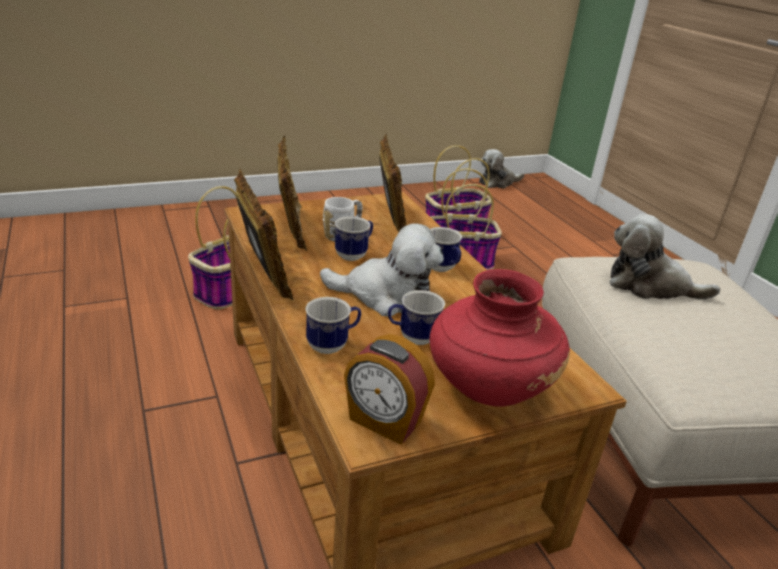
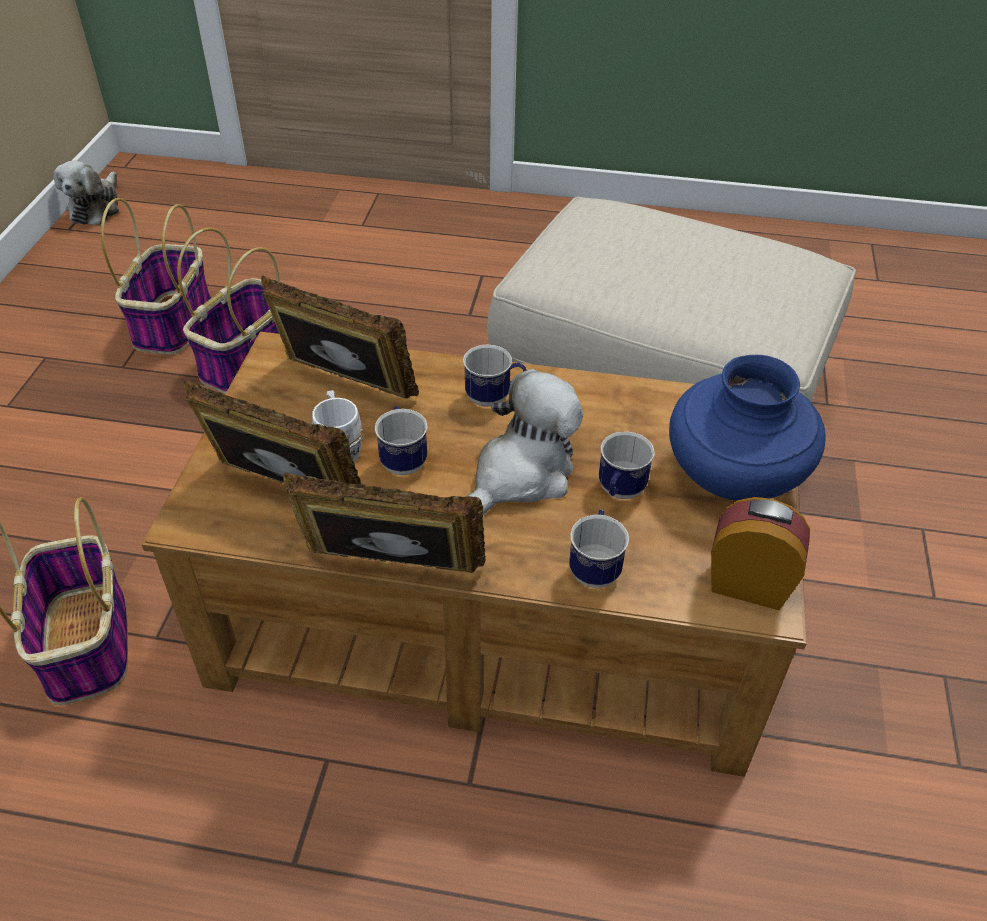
camera: 55 degrees left, 15 degrees up
(384, 421) = (748, 582): alarm clock -> alarm clock turned 135 degrees counterclockwise
(488, 387) = (733, 478): red vase -> blue vase
(649, 286) = (621, 264): plush toy -> none

